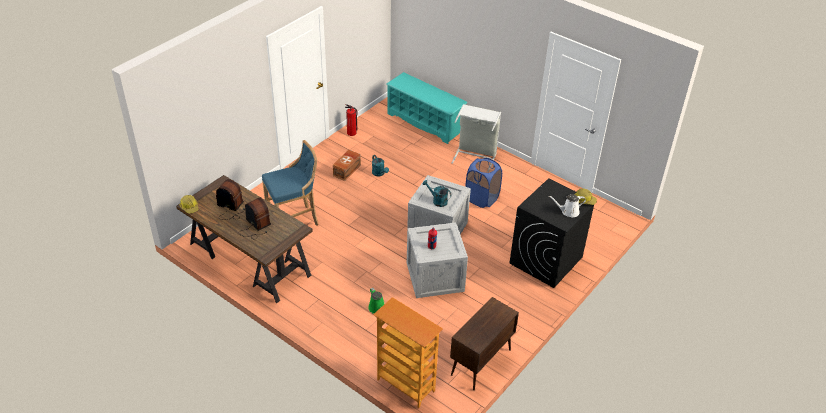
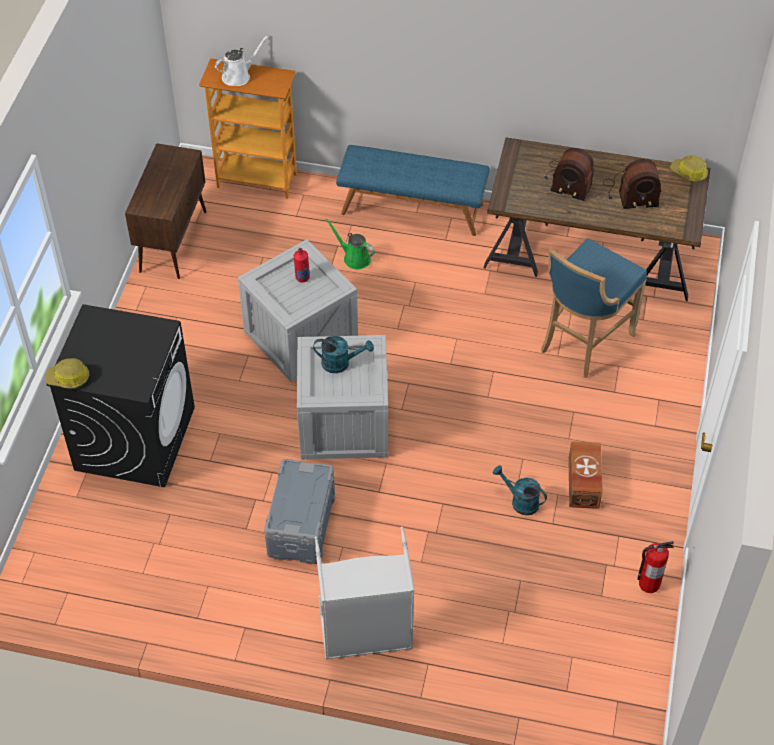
camera: 155 degrees right, 10 degrees up
(322, 325) = (412, 208): none -> blue bench
(425, 122) = (525, 688): turquoise shoe rack -> none
(482, 198) = (300, 524): blue laundry basket -> grey storage box
(568, 211) = (90, 343): white watering can -> white watering can (238, 76)

